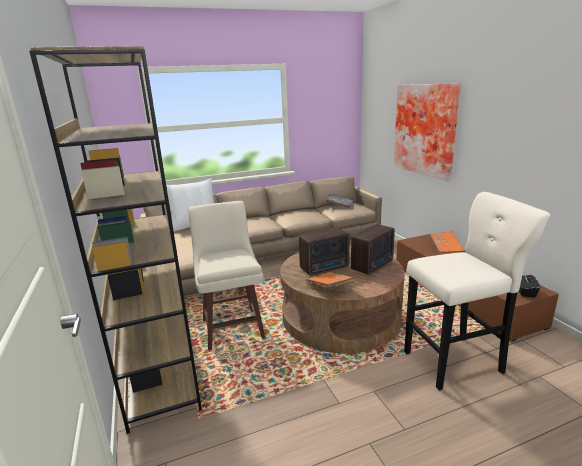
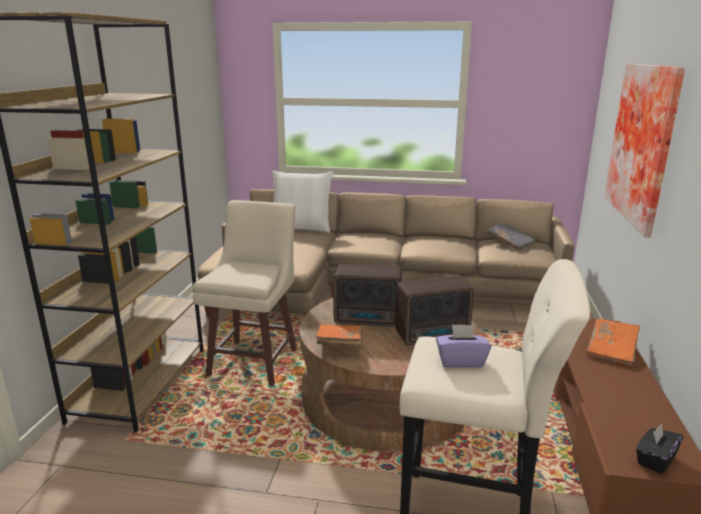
camera: 30 degrees right, 0 degrees up
(453, 265) = (460, 361): none -> purple tissue box

